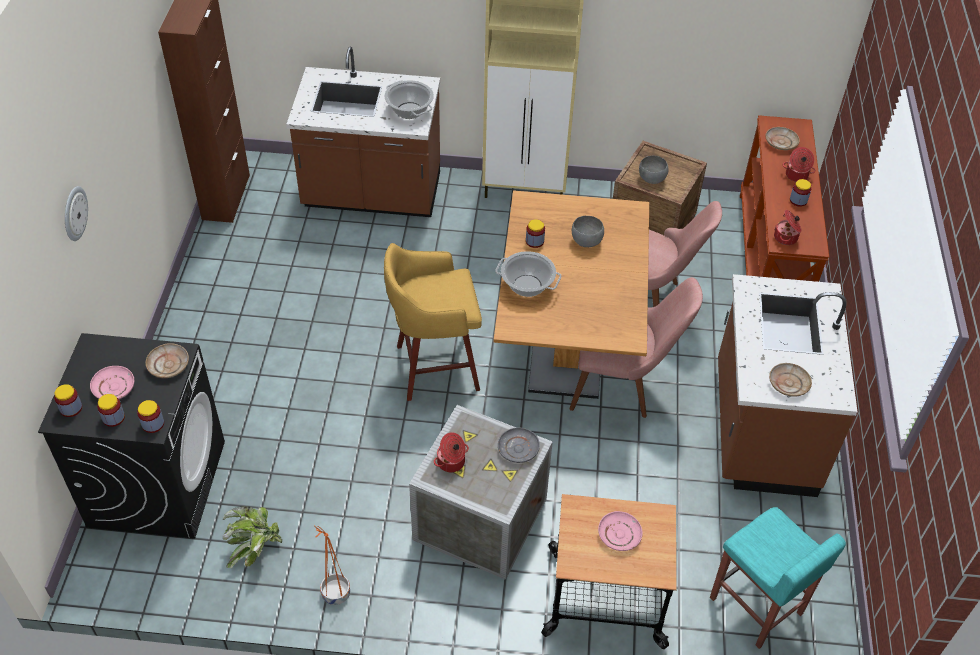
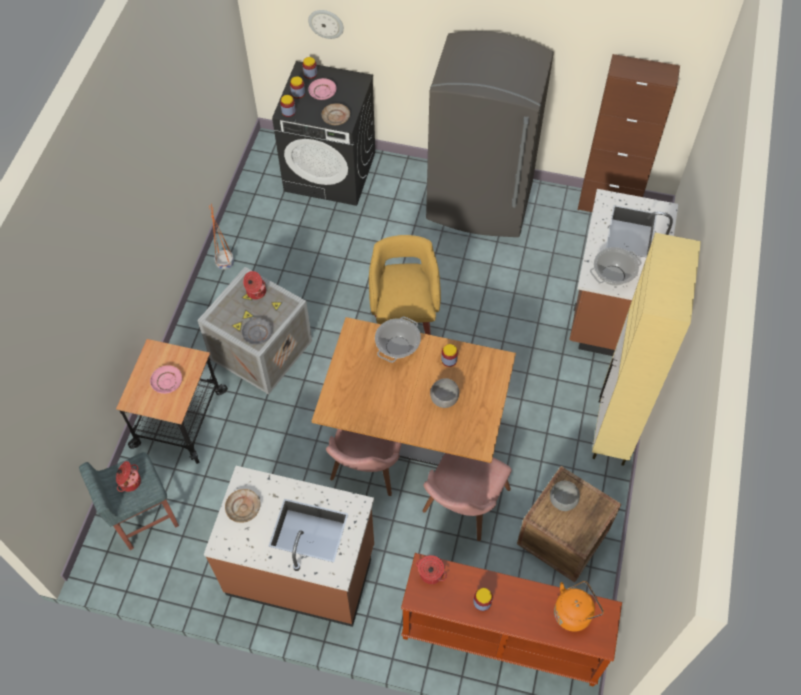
camera: 100 degrees right, 10 degrees up
(74, 213) = (414, 27): wall clock -> wall clock (326, 23)
(221, 311) = (479, 203): none -> grey fridge
(254, 548) = (269, 221): potted plant -> none
(756, 607) = (144, 518): turquoise stool -> grey stool
(781, 142) = (574, 612): beige plate -> orange kettle
(796, 175) = (520, 612): cooking pot -> cooking pot (129, 481)

